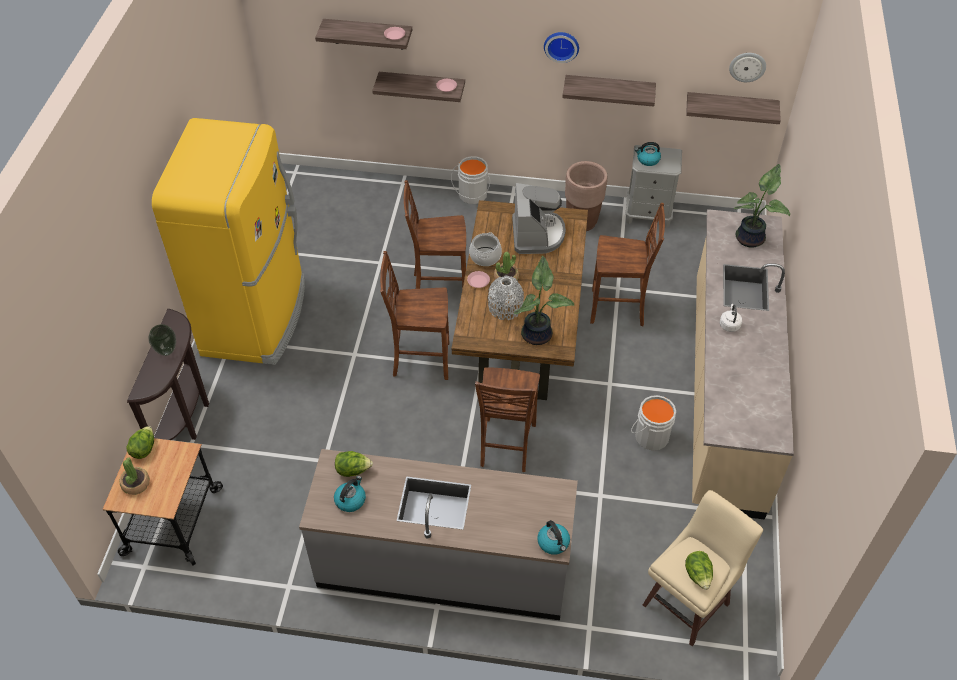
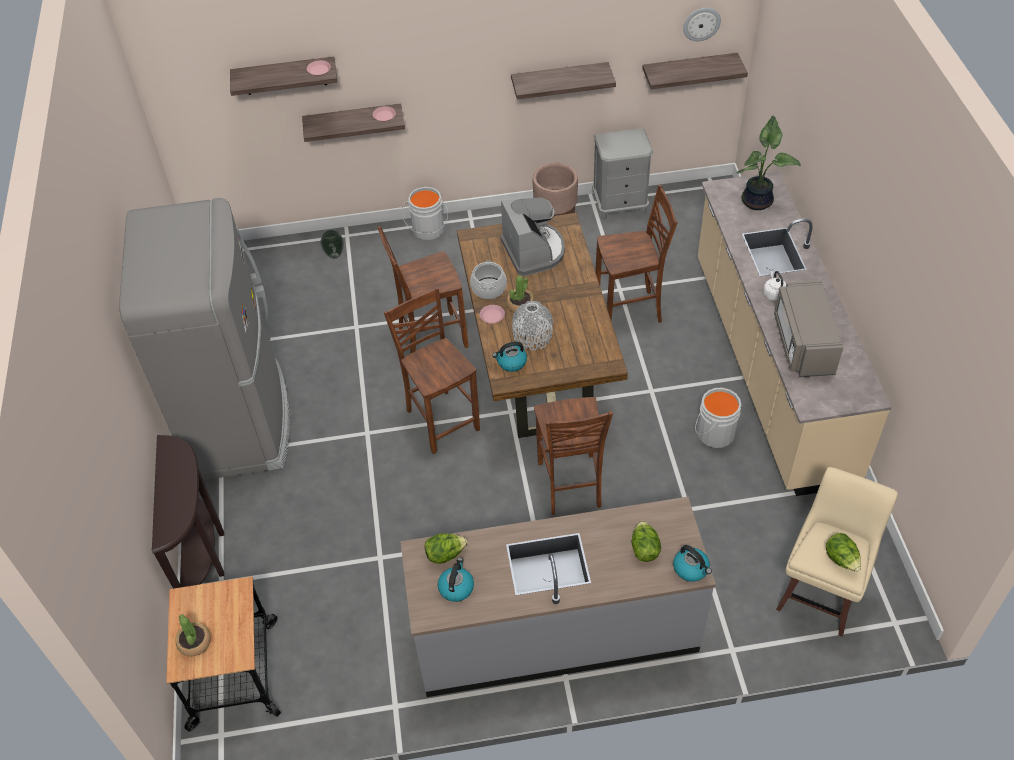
camera: 15 degrees left, 0 degrees up
(144, 449) = (188, 600): lettuce -> lettuce (644, 549)
(167, 351) = (176, 483): vase -> vase (334, 255)
(256, 317) = (240, 421): yellow fridge -> grey fridge
(419, 360) = (441, 419): brown chair -> brown chair turned 75 degrees clockwise
(538, 334) = (579, 355): potted plant -> none
(561, 45) = (502, 42): wall clock -> none
(647, 160) = (614, 147): kettle -> kettle (511, 362)
(736, 376) = (803, 344): none -> grey microwave

